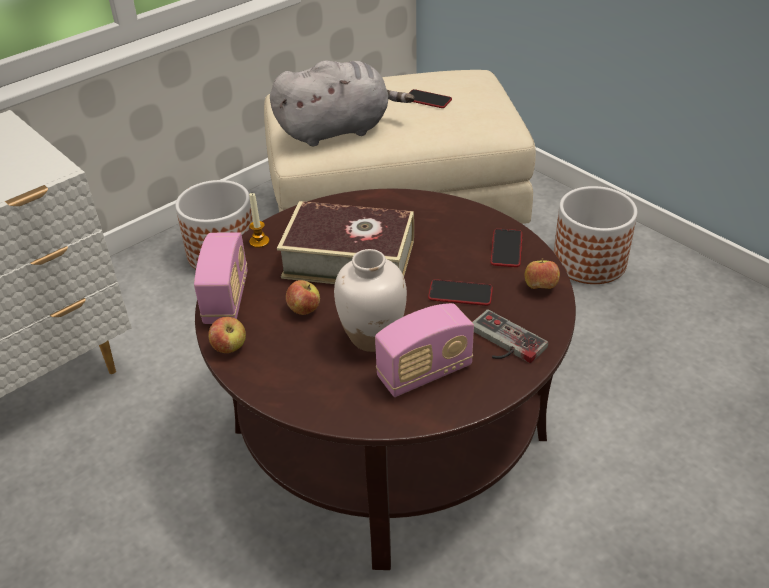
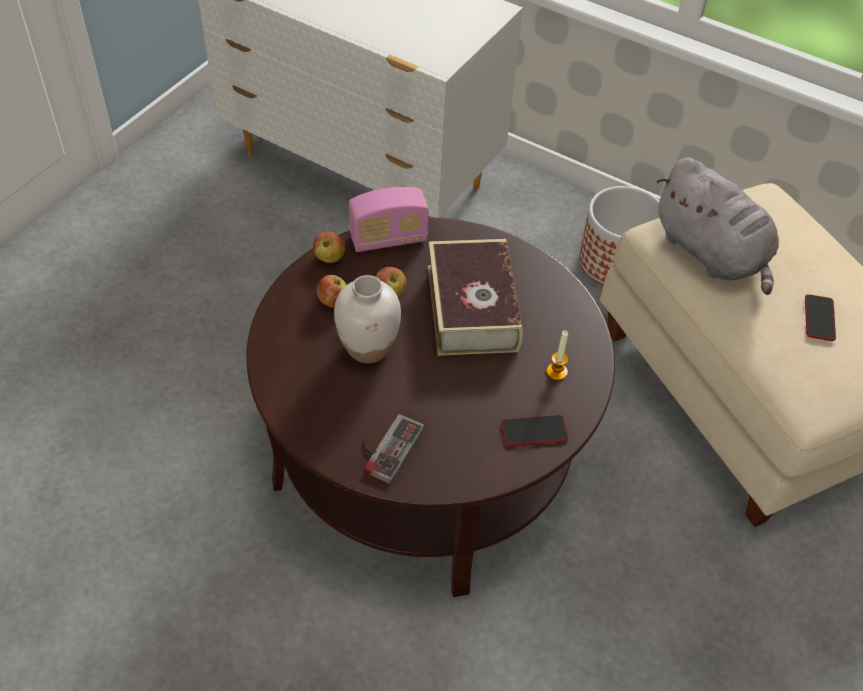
camera: 70 degrees right, 10 degrees up
(259, 241) = (474, 238): candle -> candle (556, 372)
(424, 372) = (332, 394): radio -> none
(460, 294) = (448, 403): phone -> none
(540, 287) = (480, 468): apple -> apple (333, 301)
(589, 262) = (769, 614): planter -> none

